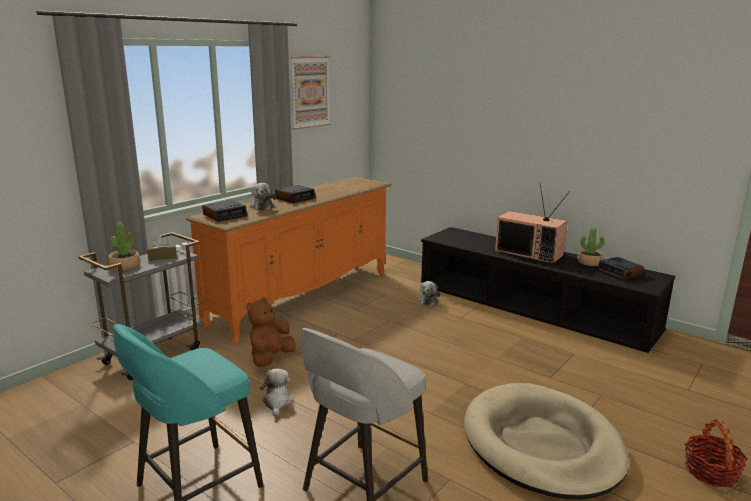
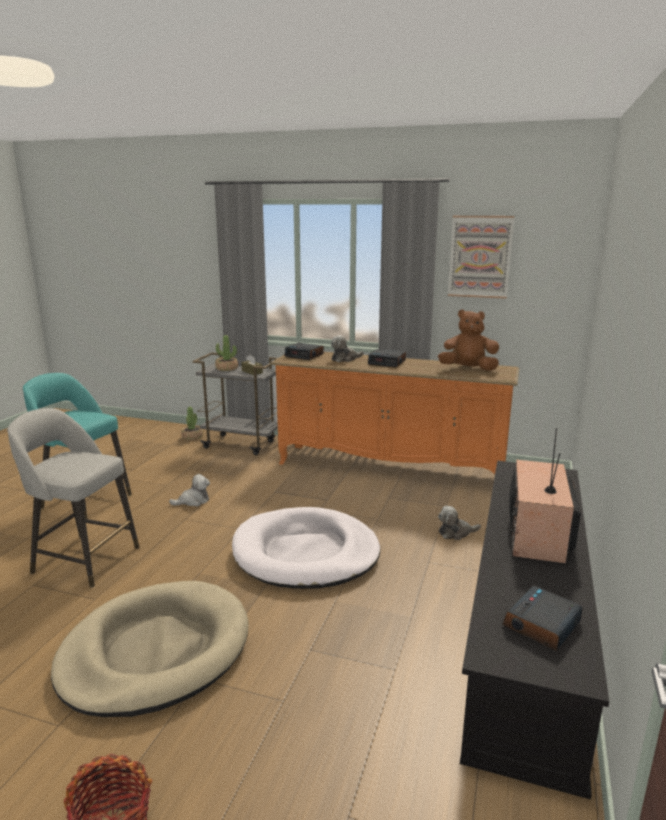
camera: 70 degrees right, 0 degrees up
(270, 358) = (260, 483): brown plush toy -> brown plush toy (468, 369)
(424, 358) = (305, 553): none -> white dog bed
(590, 262) = (561, 591): potted plant -> potted plant (192, 437)

